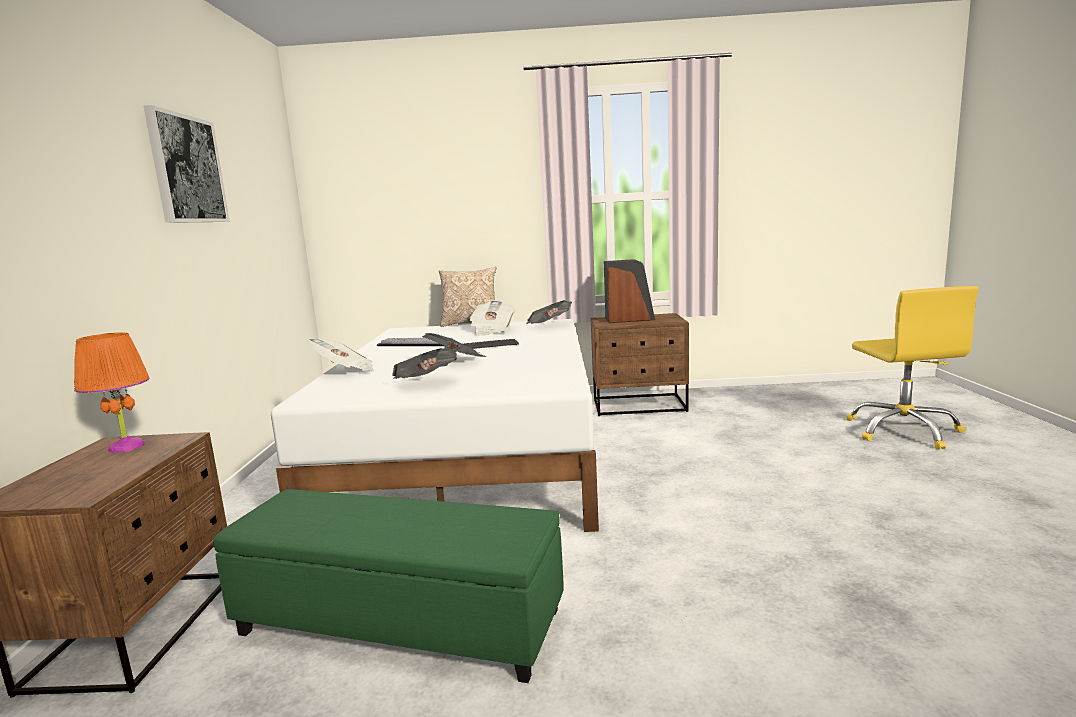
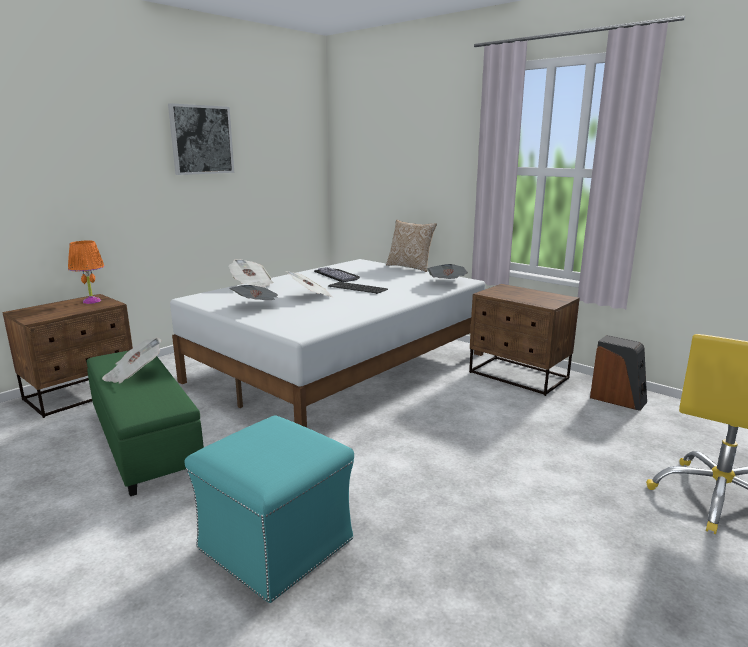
camera: 40 degrees right, 5 degrees up
(492, 331) = (401, 277): newspaper -> newspaper (134, 375)
(629, 319) = (520, 293): speaker -> speaker (618, 399)
(773, 616) = (277, 545): none -> turquoise ottoman

